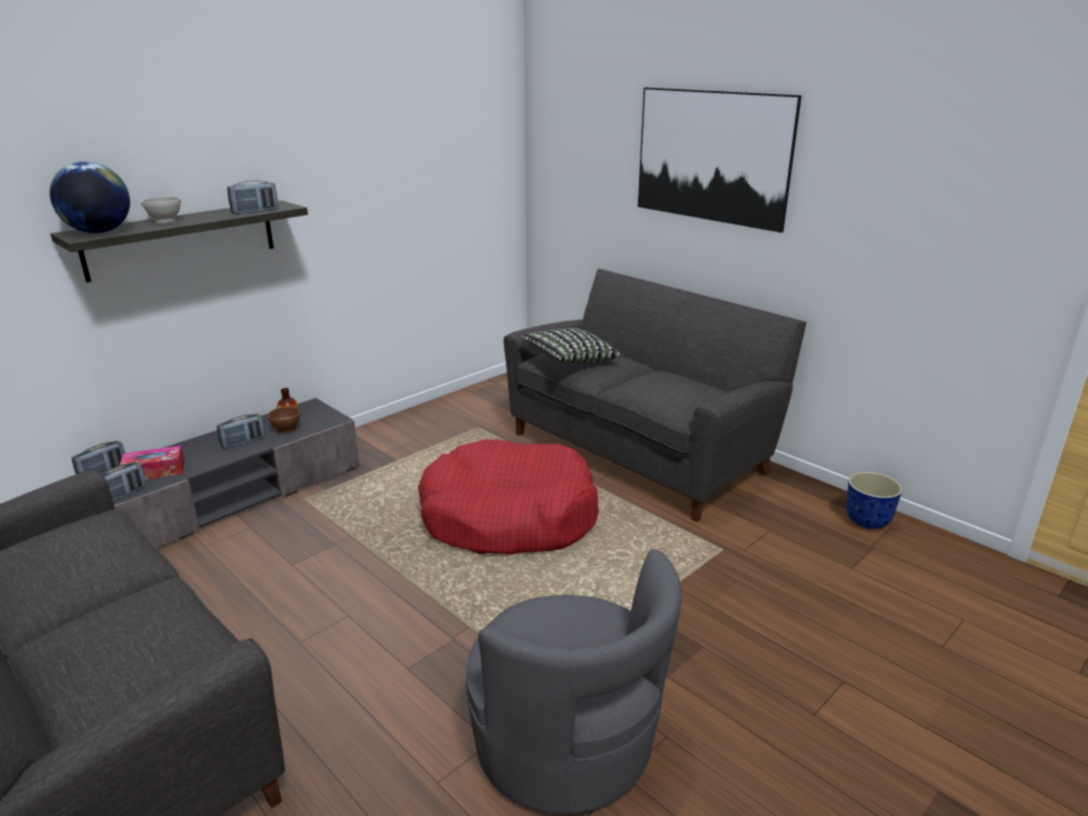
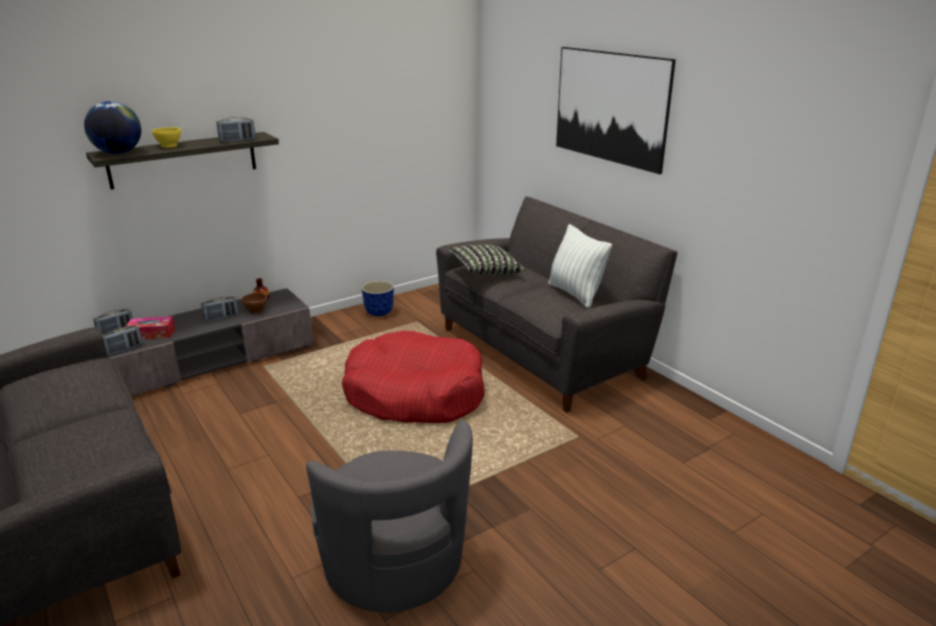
camera: 10 degrees right, 0 degrees up
(165, 221) = (169, 146): white bowl -> yellow bowl
(688, 379) = (575, 294): none -> pillow
(866, 521) = (714, 426): planter -> planter (379, 312)

